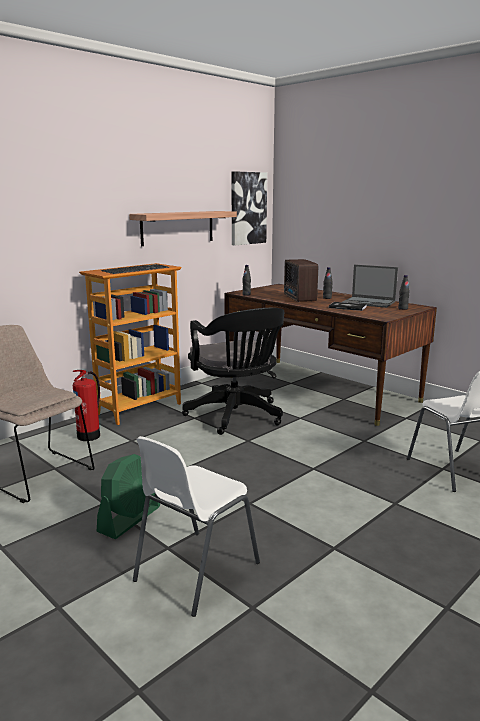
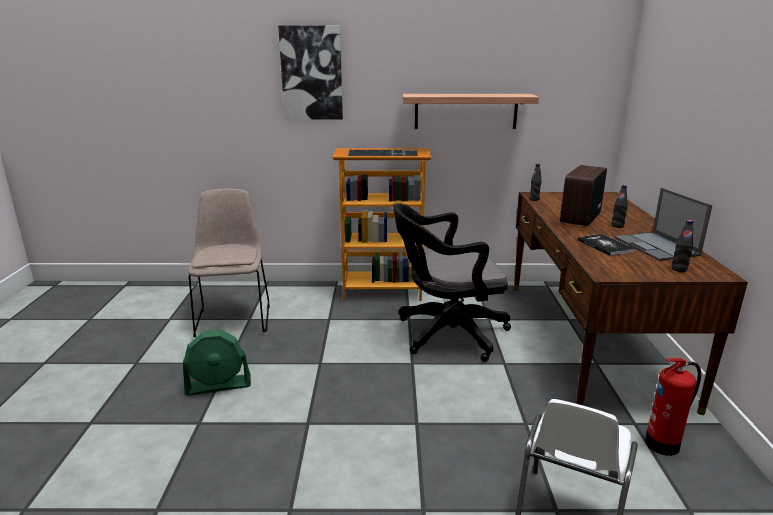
camera: 45 degrees right, 5 degrees up
(90, 435) = (311, 302): fire extinguisher -> fire extinguisher (664, 444)
(195, 572) = (179, 453): white chair -> none
(237, 416) = (446, 334): black office chair -> black office chair turned 60 degrees clockwise
(247, 208) = (581, 91): picture -> picture (311, 73)

